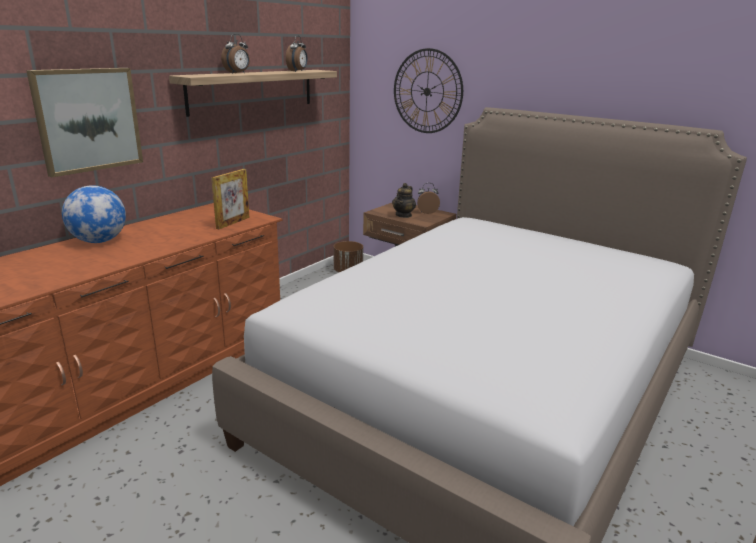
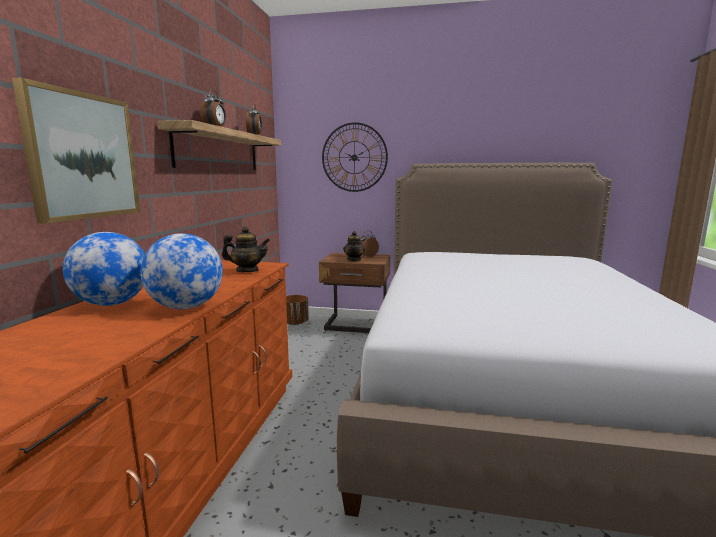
camera: 25 degrees left, 10 degrees down
(137, 255) = (186, 307): none -> globe
(233, 223) = (247, 271): picture frame -> teapot

